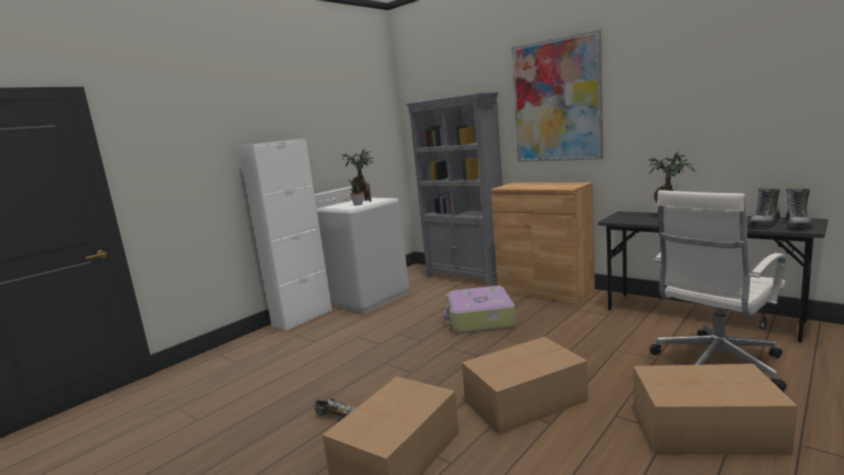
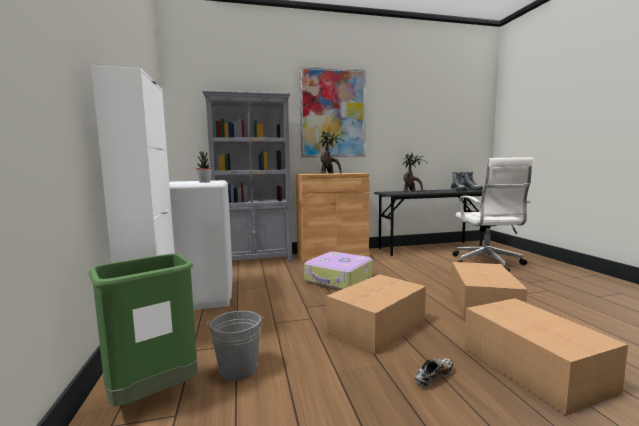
camera: 55 degrees left, 5 degrees down
(247, 350) = (154, 396): none -> green trash can
(288, 355) = (238, 369): none -> grey bucket
(364, 201) = (193, 181): potted plant -> potted plant (329, 173)
(703, 428) = (549, 284): cardboard box -> cardboard box (375, 326)

